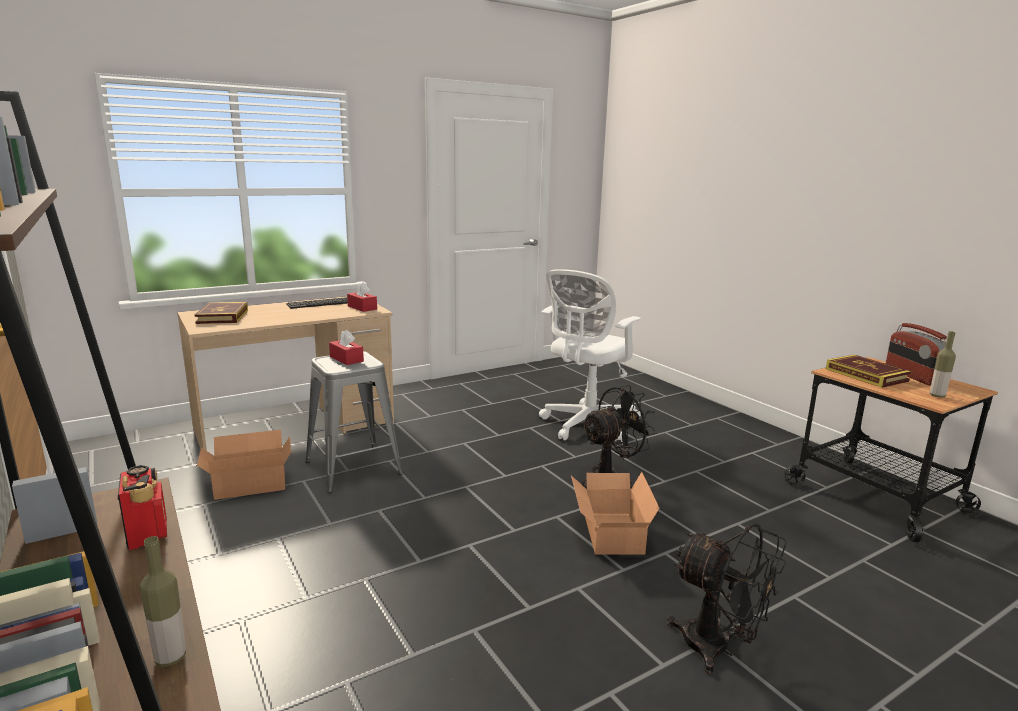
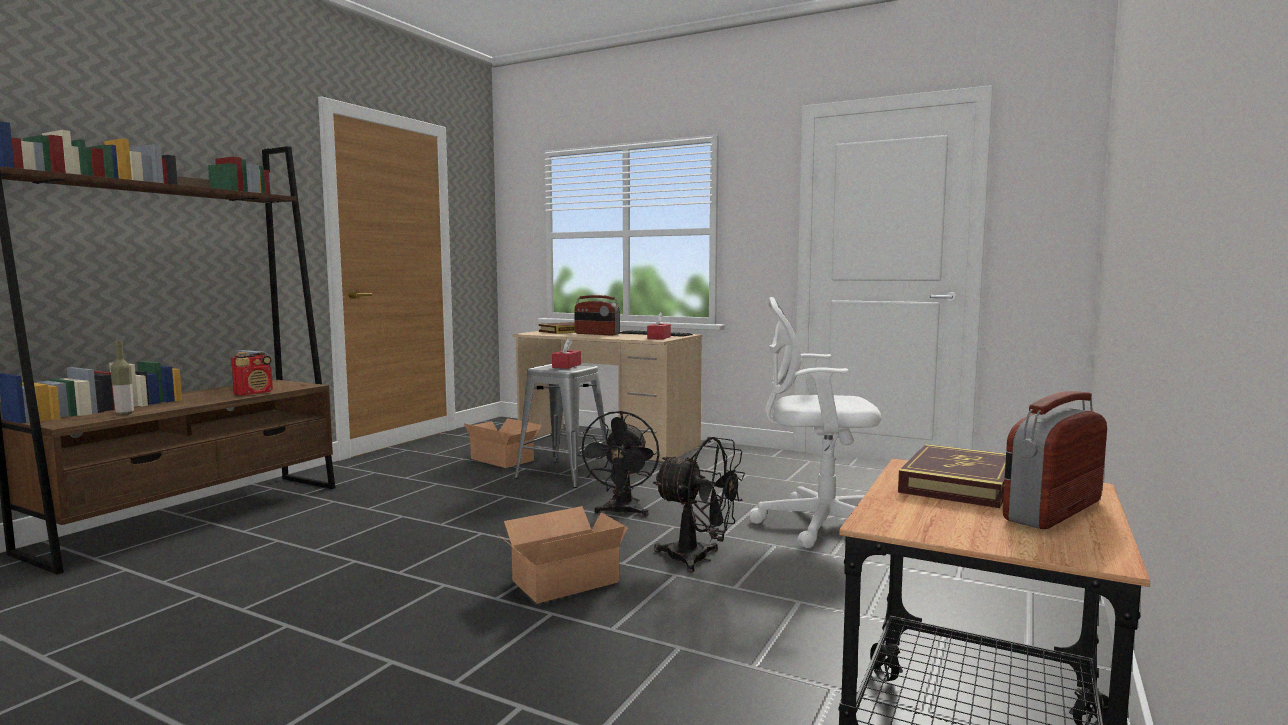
camera: 60 degrees right, 10 degrees down
(281, 314) = (596, 334): none -> radio
(718, 649) = (376, 667): black fan -> black fan (622, 512)
(937, 395) = (943, 525): bottle -> none

